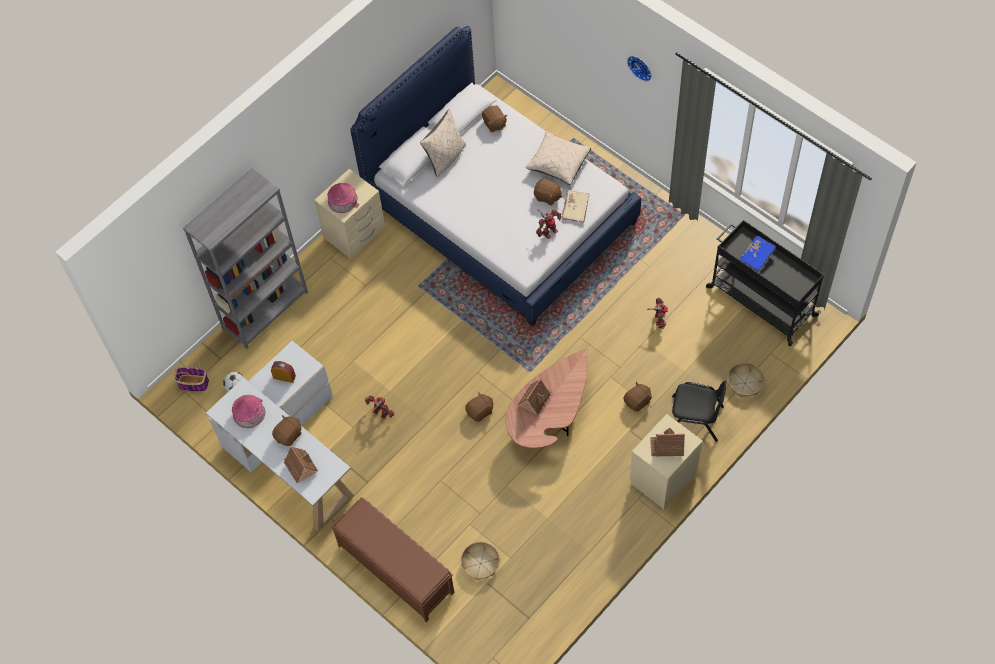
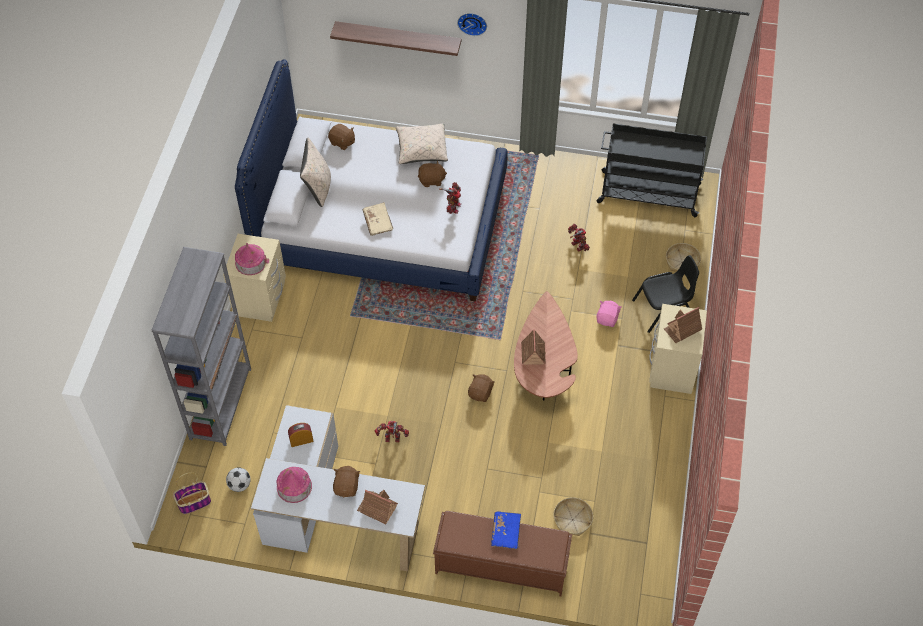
camera: 35 degrees left, 5 degrees down
(575, 209) = (463, 179): beige book -> beige book (378, 222)
(580, 50) = (398, 38): none -> shelf
(637, 401) = (607, 319): brown plush toy -> pink plush toy
(757, 256) = (642, 148): blue book -> blue book (506, 532)

